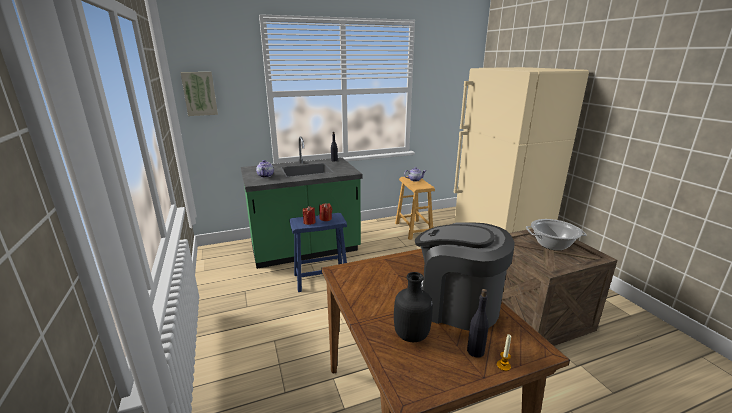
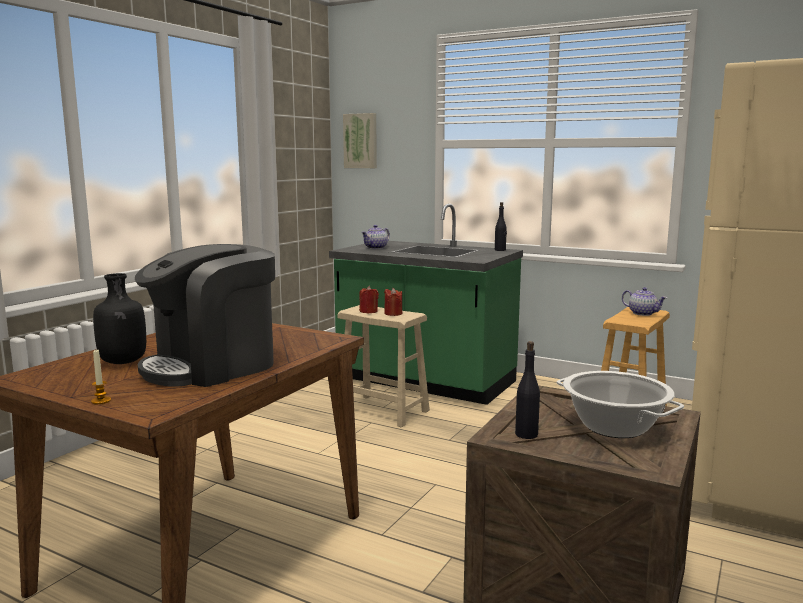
camera: 50 degrees right, 10 degrees down
(321, 278) = (383, 410): blue stool -> beige stool
(456, 304) = (212, 366): coffee machine -> coffee machine turned 120 degrees counterclockwise
(475, 351) = (119, 387): black bottle -> black bottle (526, 434)

